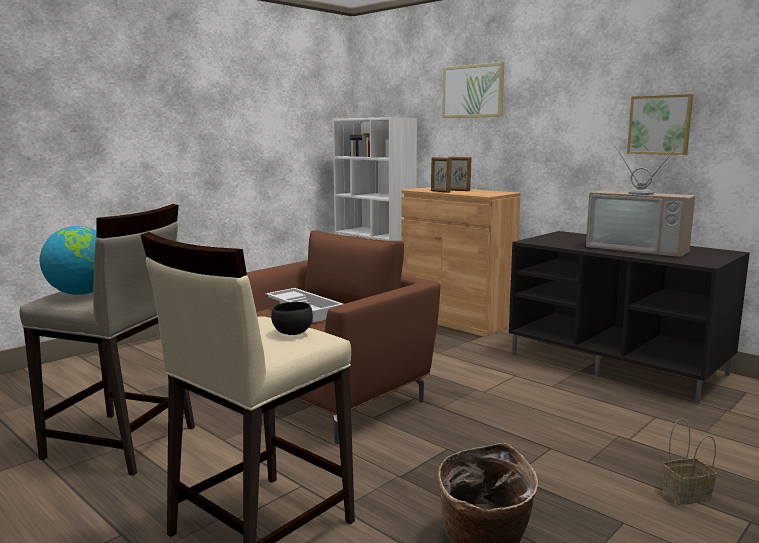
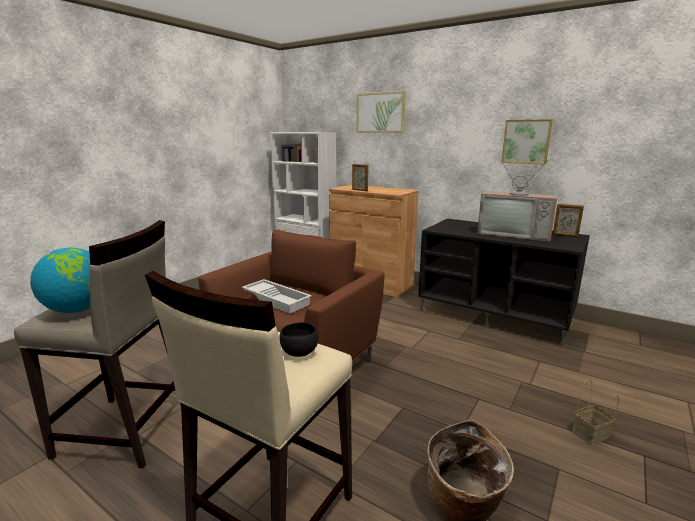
camera: 10 degrees left, 5 degrees up
(458, 190) = (372, 189): picture frame -> picture frame (565, 235)

